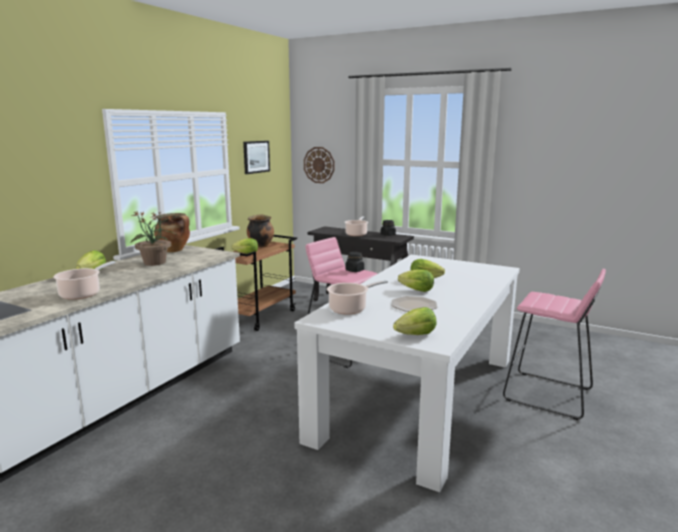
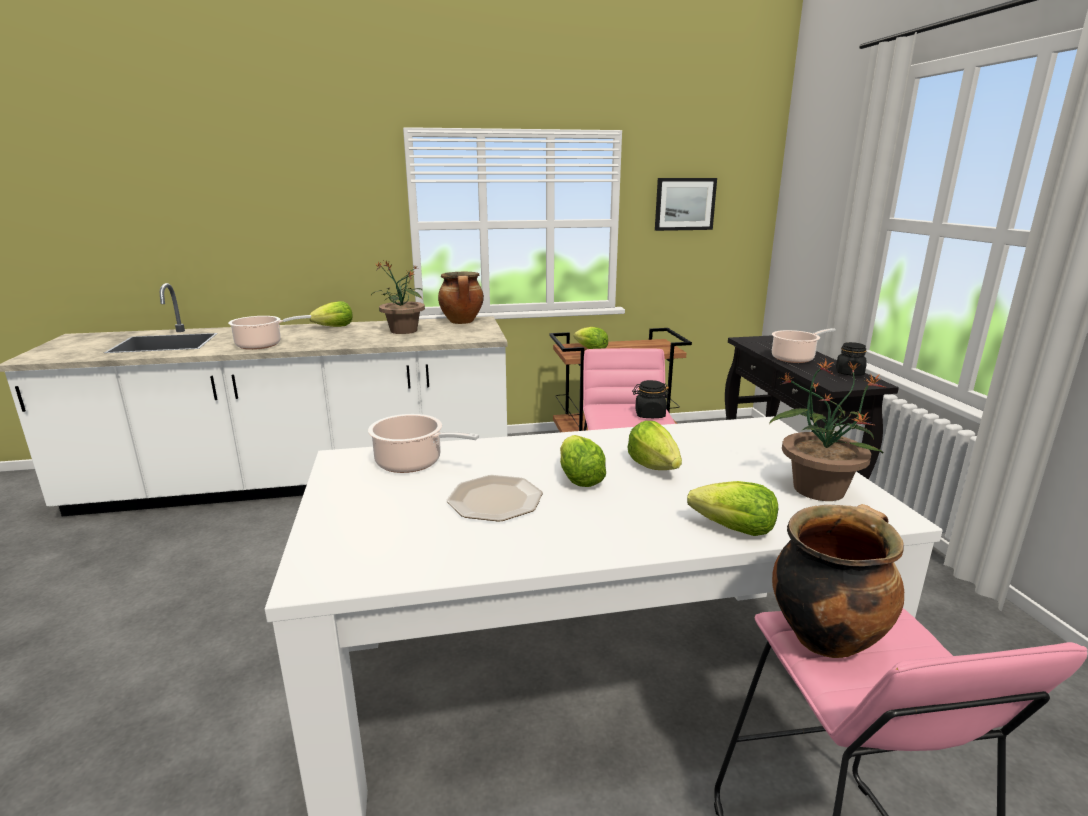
camera: 50 degrees right, 5 degrees up
(260, 245) = (637, 343): cooking pot -> cooking pot (826, 635)
(319, 165) = (806, 225): wall clock -> none
(416, 335) = (343, 546): lettuce -> lettuce (734, 529)
(476, 269) = (817, 488): none -> potted plant

